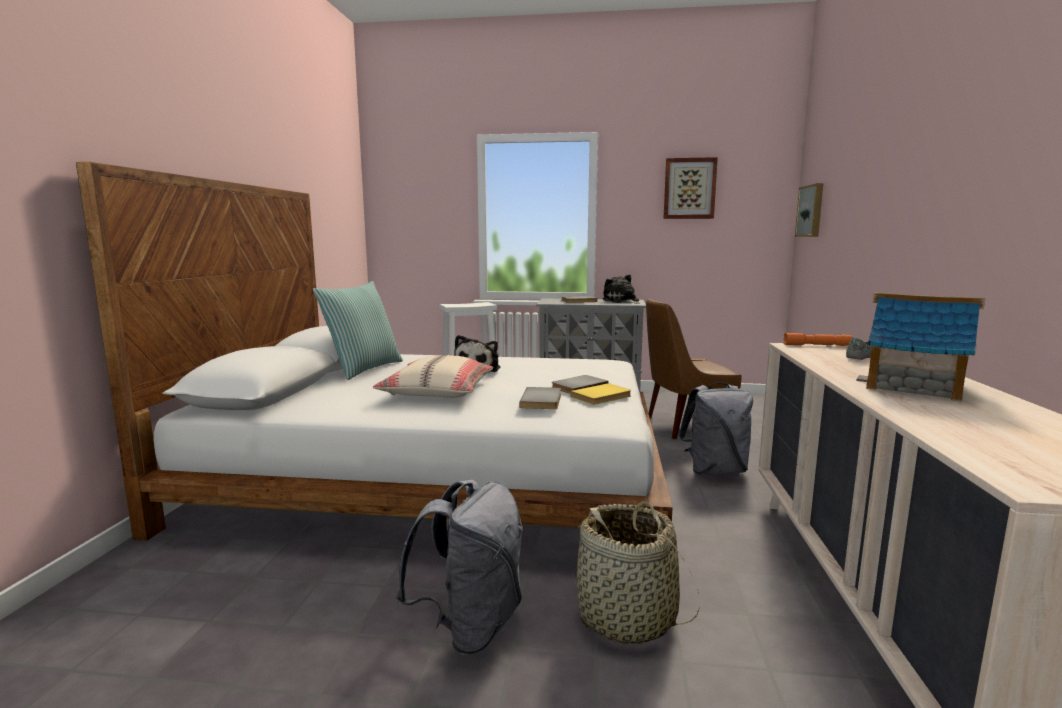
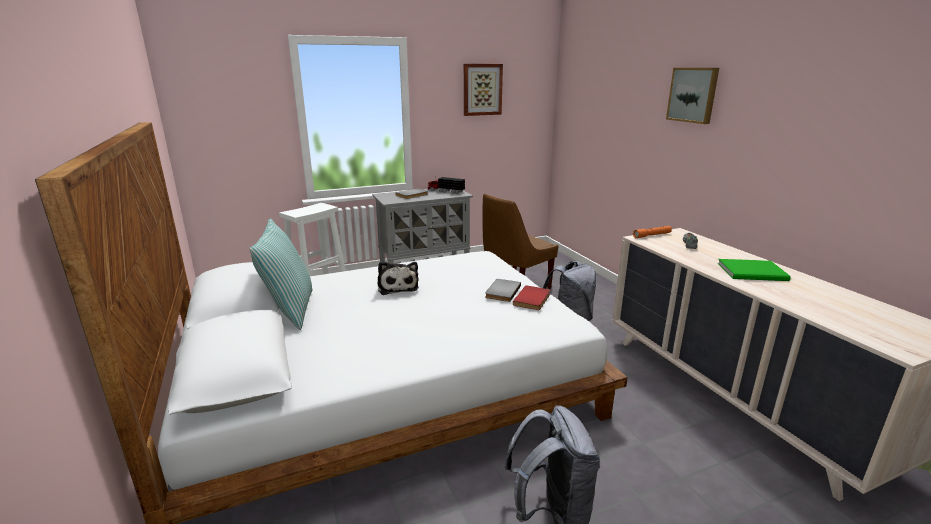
camera: 30 degrees left, 10 degrees up
(437, 391) = (405, 324): beige pillow -> none
(543, 400) = (506, 316): grey book -> none
(602, 397) = (533, 299): yellow book -> red book
(621, 301) = (445, 191): plush toy -> toy truck
(627, 617) = (628, 460): basket -> none
(811, 211) = (574, 111): picture -> picture (693, 95)
(915, 386) = (754, 272): toy house -> green book

